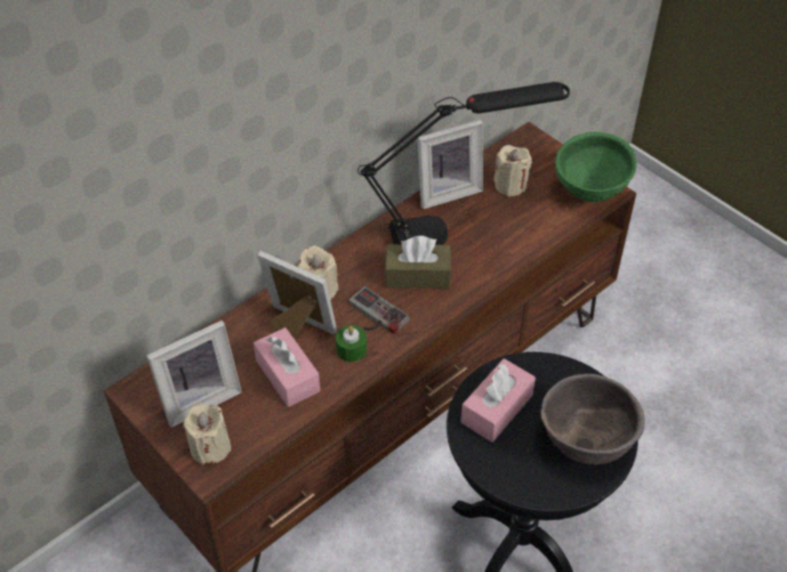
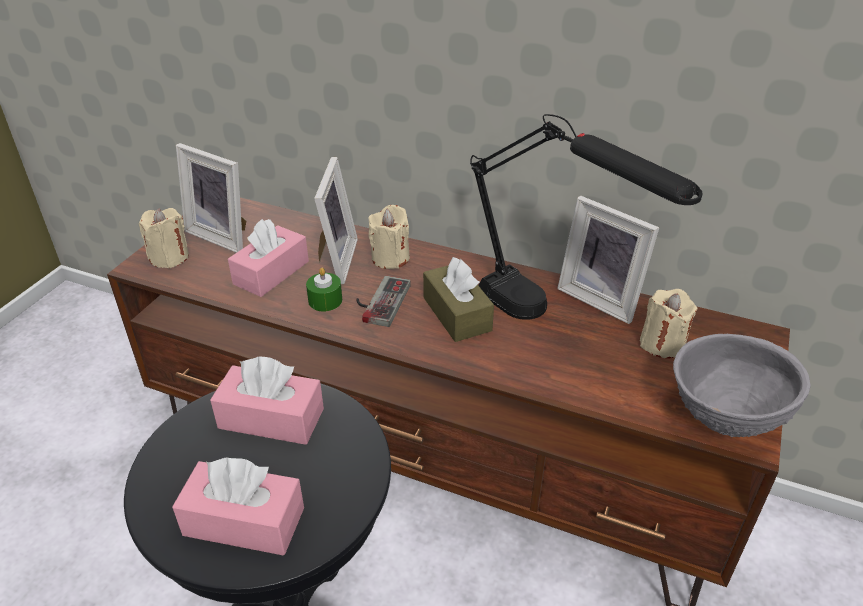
camera: 65 degrees right, 10 degrees down
(585, 444) = (244, 521): brown bowl -> pink tissue box
(590, 193) = (723, 420): green bowl -> grey bowl

